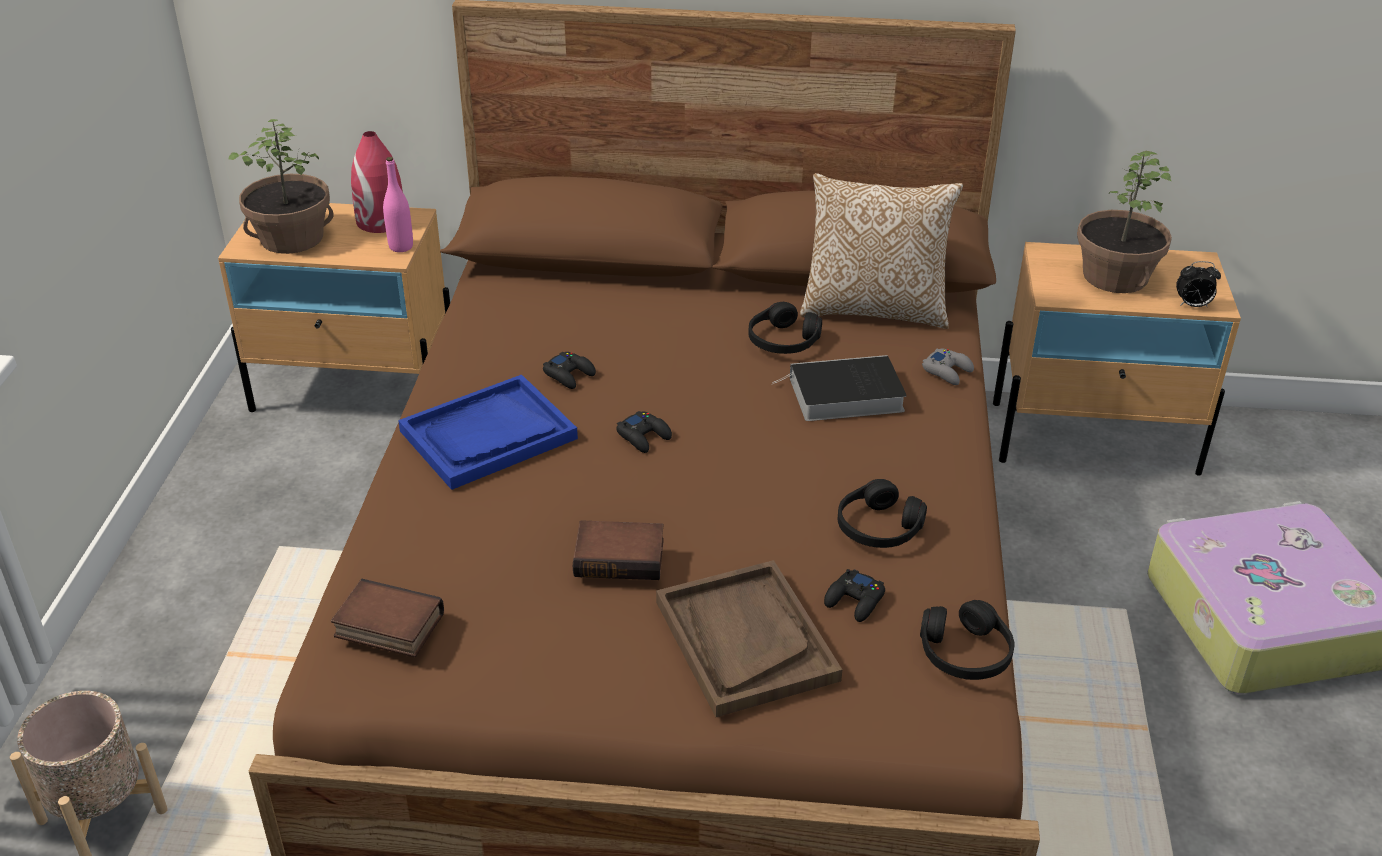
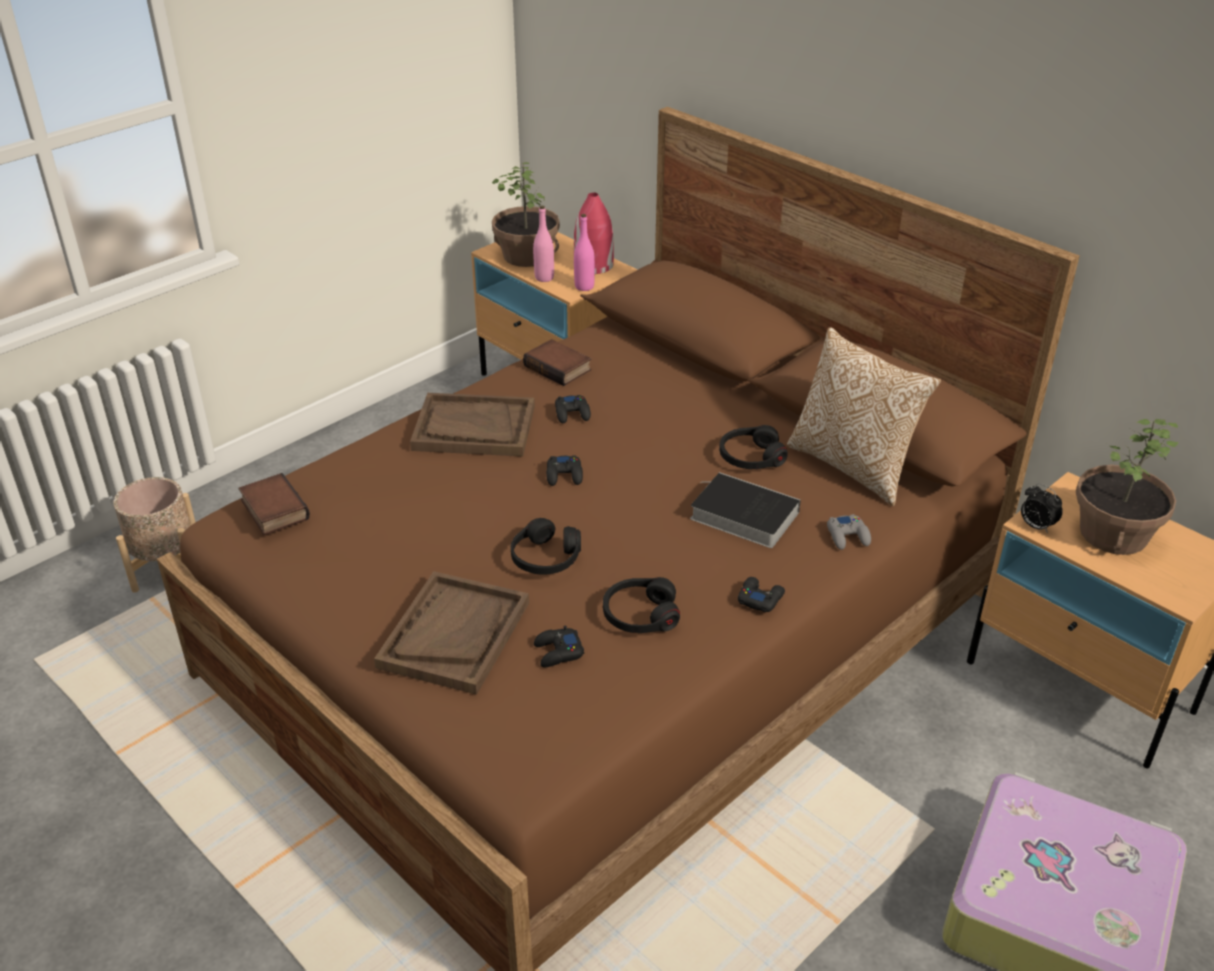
camera: 40 degrees right, 0 degrees up
(344, 254) = (544, 278): none -> pink bottle
(488, 435) = (473, 428): blue tray -> brown tray
(621, 556) = (447, 541): book -> book (559, 368)
(950, 459) = (760, 598): none -> black game controller
(965, 653) = (583, 729): black headphones -> black headphones (545, 558)
(1192, 305) = (1156, 590): alarm clock -> alarm clock (1035, 526)

